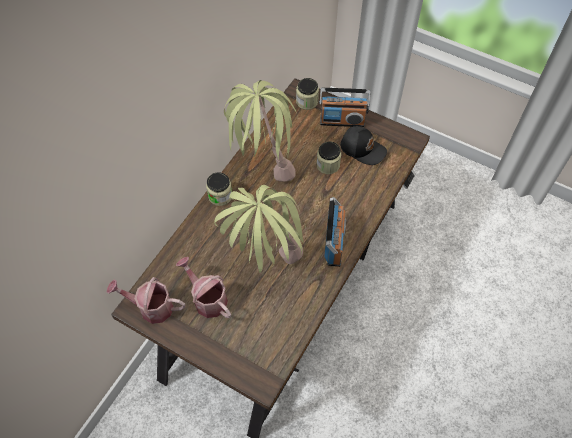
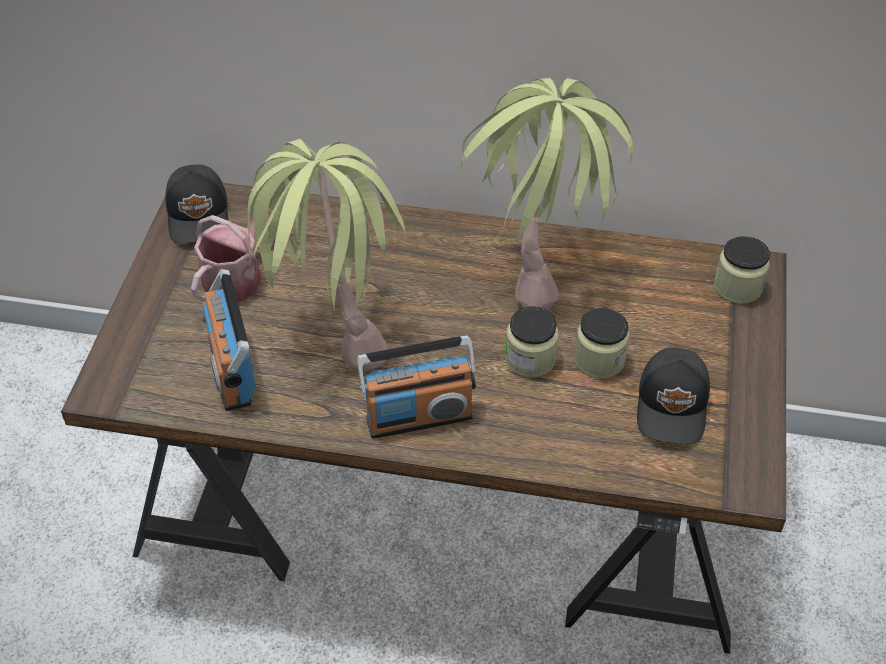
camera: 70 degrees right, 10 degrees down
(151, 307) = (199, 215): watering can -> black cap
(220, 196) = (447, 230): jar -> jar (530, 359)
(342, 121) = (725, 354): radio -> radio (231, 370)

